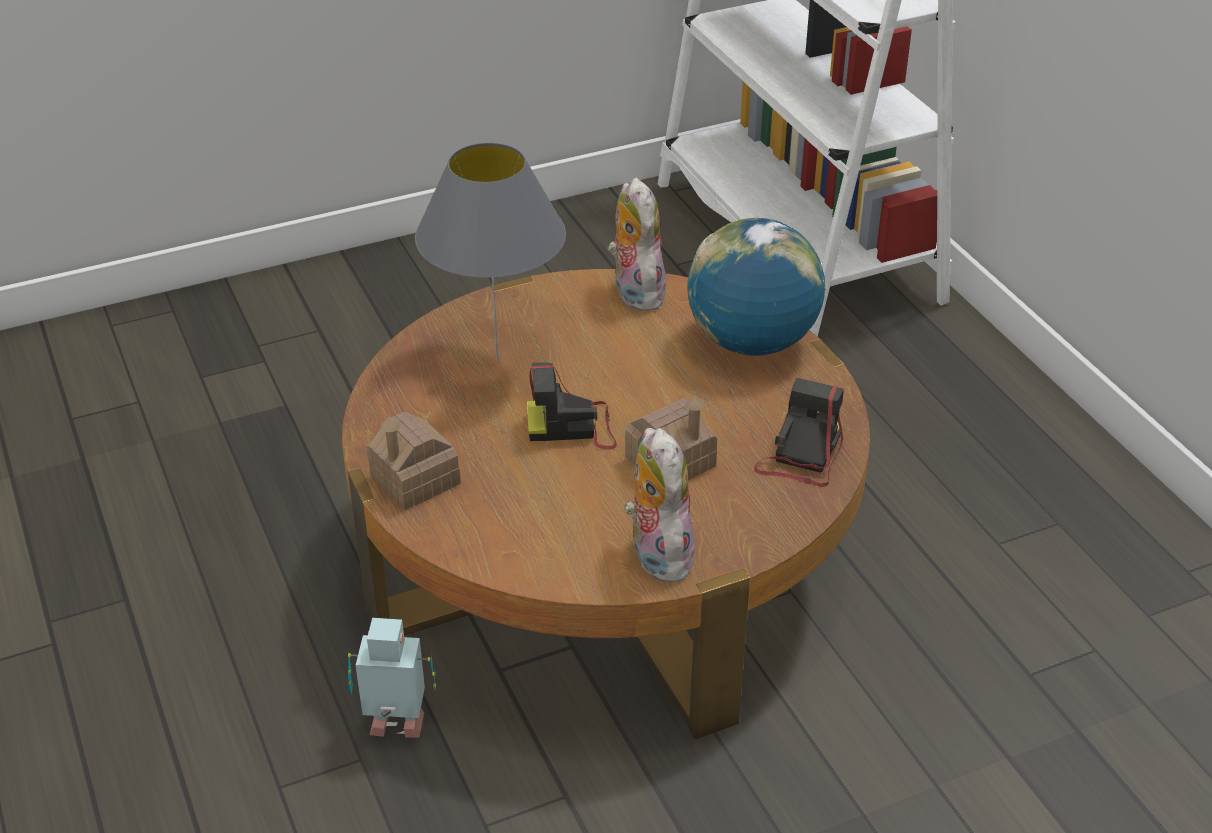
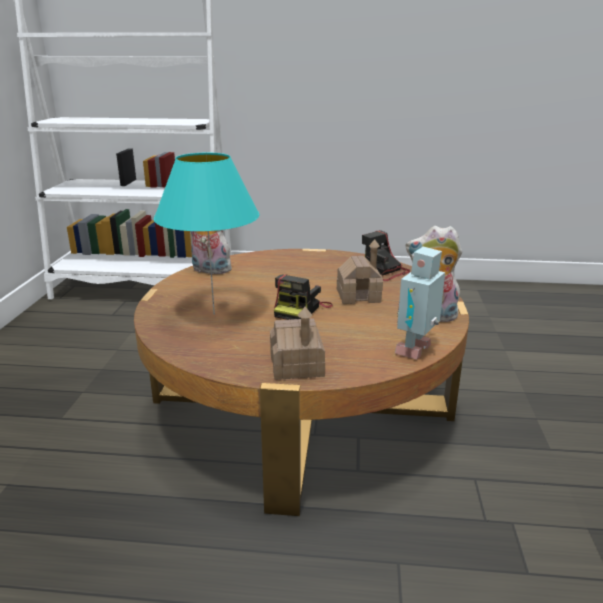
camera: 60 degrees left, 15 degrees down
(398, 729) = (380, 533): toy robot -> toy robot (417, 350)
(496, 361) = (214, 314): grey table lamp -> turquoise table lamp
(752, 343) = (287, 259): globe -> none

